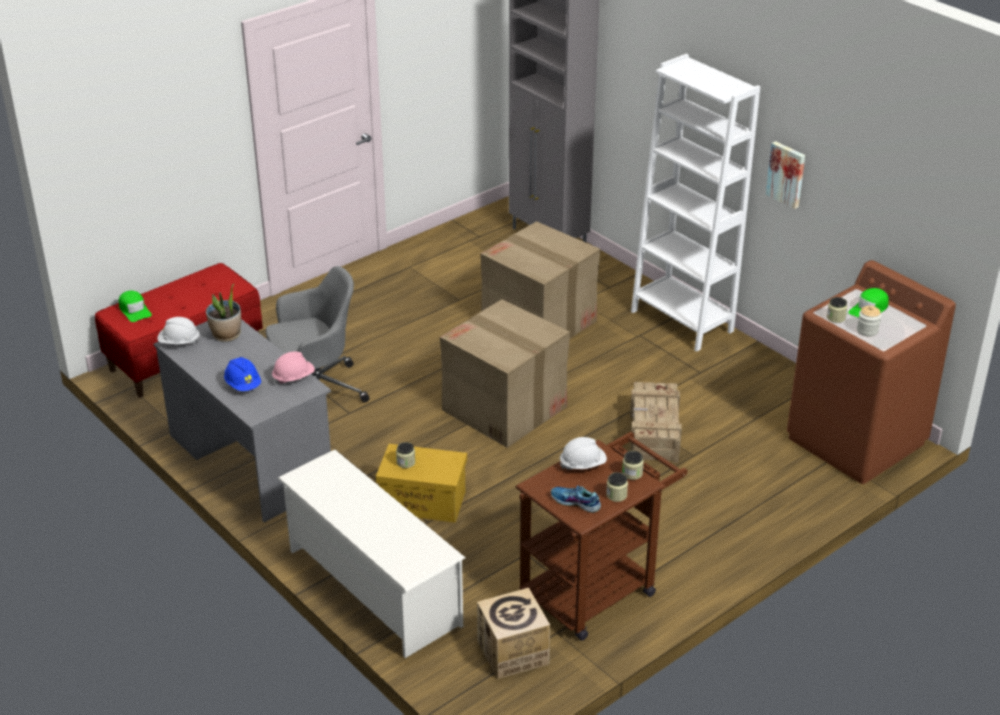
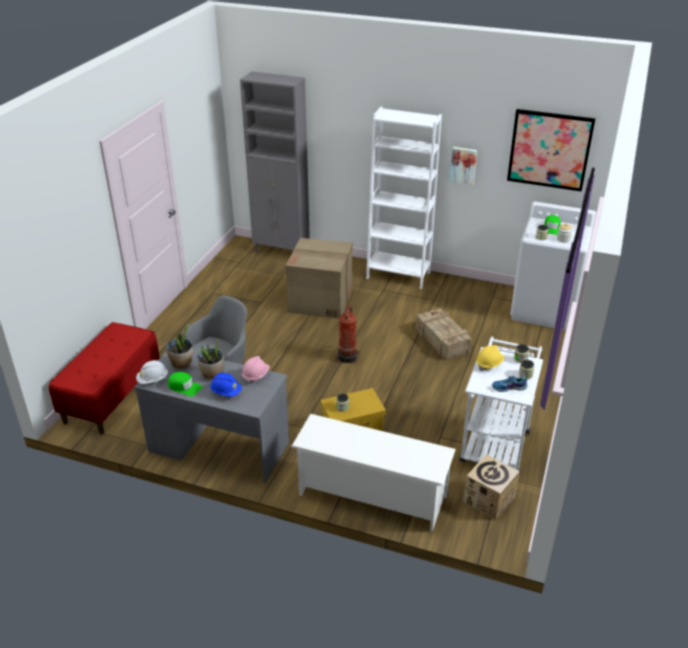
camera: 30 degrees left, 0 degrees up
(134, 310) = (78, 372): green cap -> green cap (184, 387)
(248, 359) = (212, 374): none -> potted plant
(505, 408) = (348, 356): cardboard box -> fire extinguisher
(582, 464) = (489, 364): white hard hat -> yellow hard hat
(596, 587) = (496, 441): brown cart -> white cart
(856, 441) = (544, 309): brown washing machine -> white washing machine
(900, 183) = (549, 150): none -> picture

